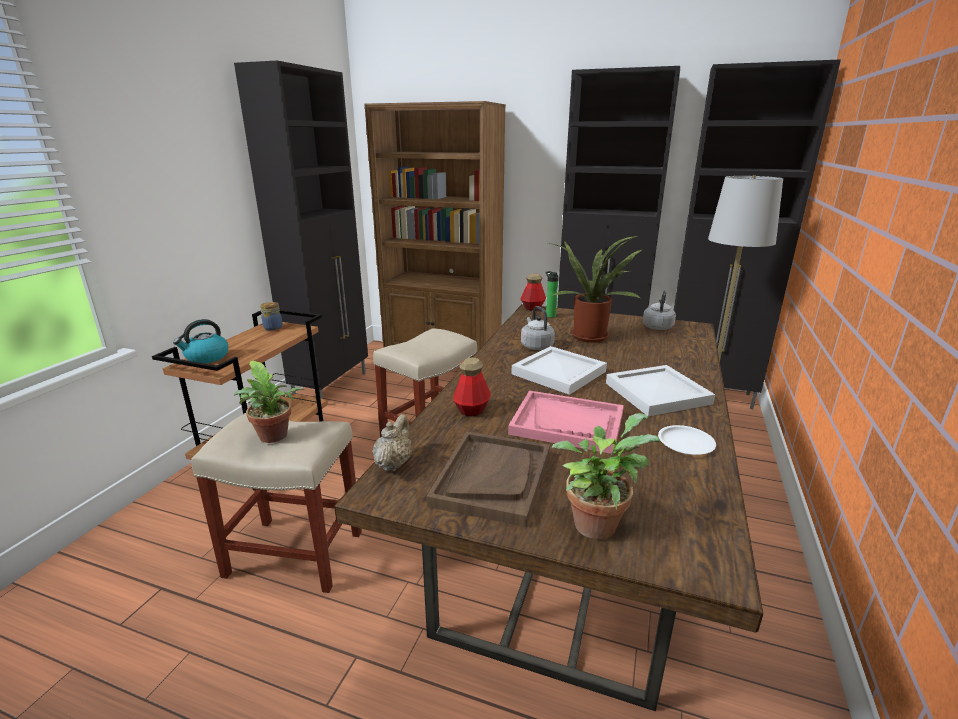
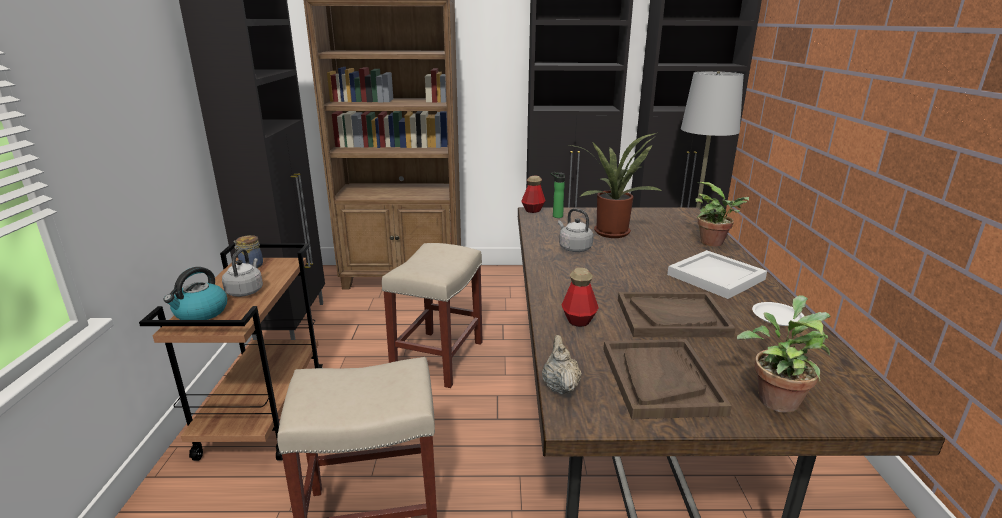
camera: 20 degrees left, 0 degrees up
(274, 437) = (361, 389): potted plant -> potted plant (714, 243)
(560, 372) = (620, 271): white tray -> none
(567, 423) = (672, 317): pink tray -> brown tray
(658, 327) = (659, 216): grey kettle -> grey kettle (246, 291)

